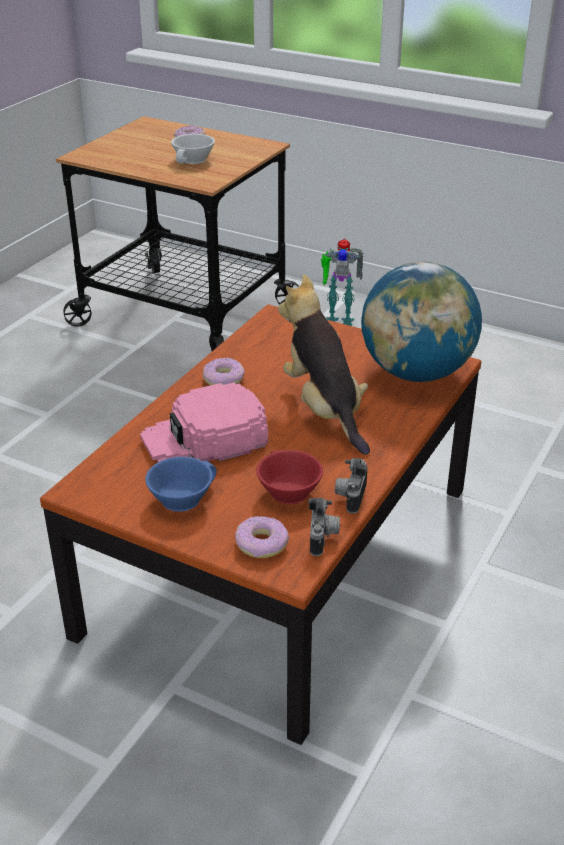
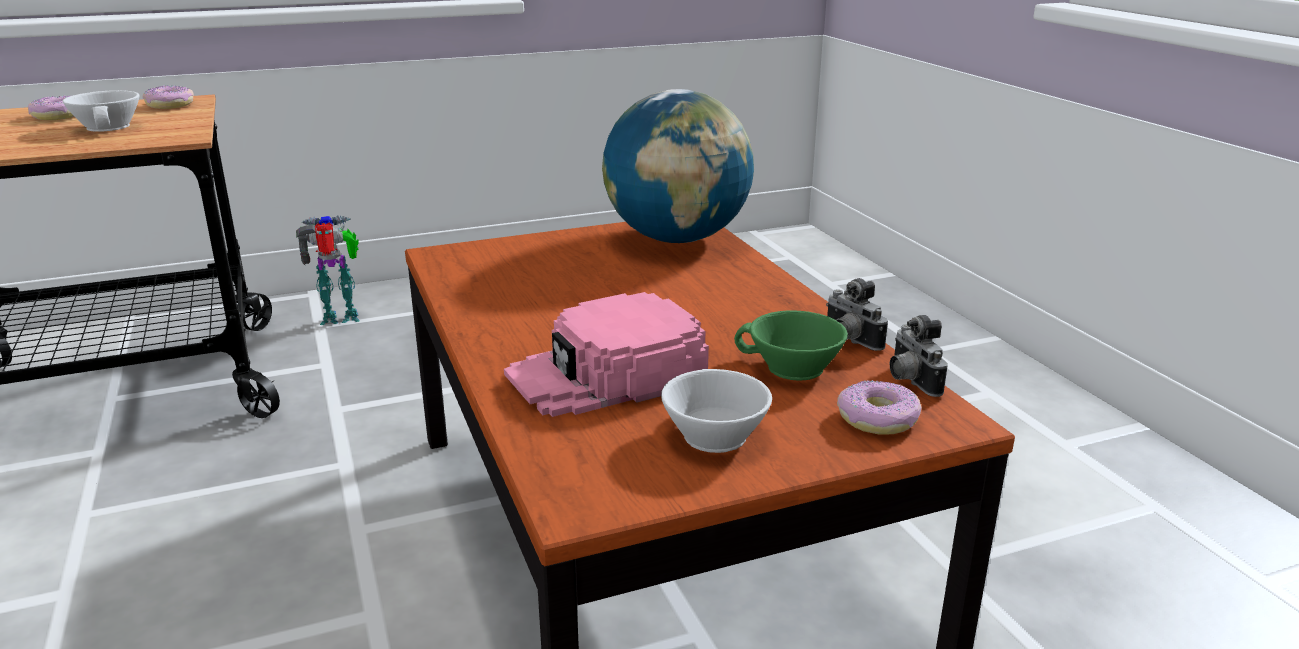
camera: 50 degrees left, 10 degrees down
(181, 497) = (710, 434): blue cup -> white cup
(205, 438) = (607, 373): pink cap -> pink cap turned 45 degrees clockwise
(224, 379) = (506, 320): donut -> donut (170, 105)
(286, 491) = (791, 368): red cup -> green cup
(323, 538) = (909, 381): camera -> camera turned 150 degrees counterclockwise
(324, 409) = (665, 295): plush toy -> none
(338, 321) = (342, 318): toy robot -> toy robot turned 150 degrees counterclockwise

